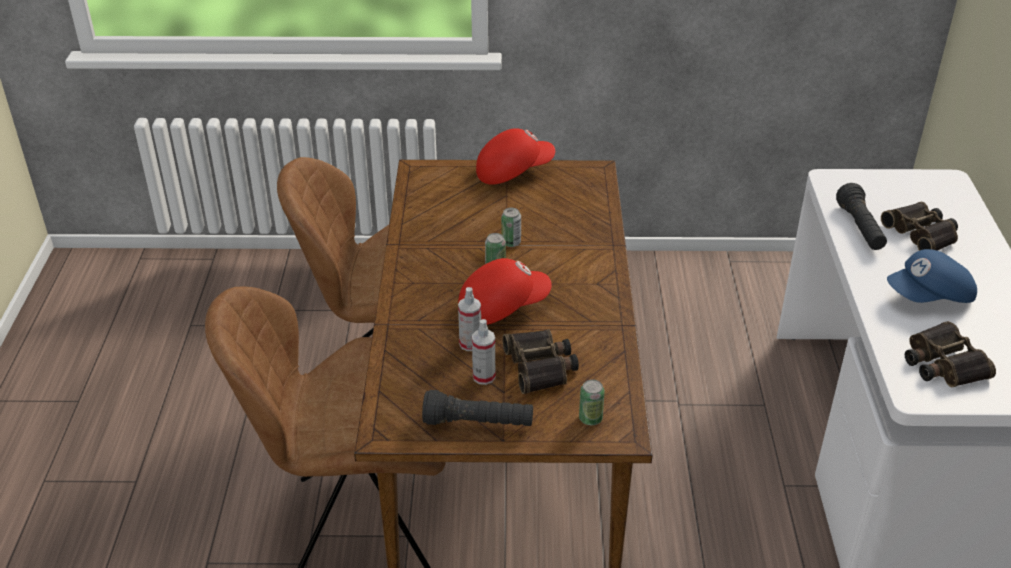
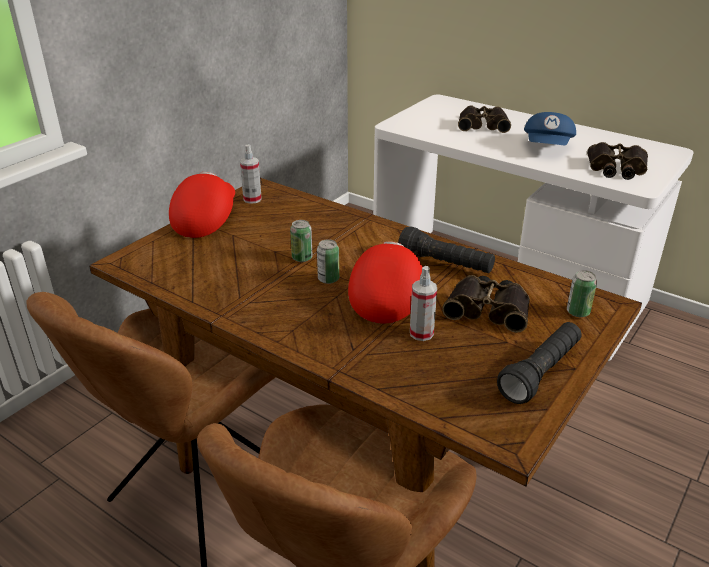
camera: 55 degrees left, 5 degrees down
(484, 376) = (476, 344): spray bottle -> spray bottle (252, 199)
(860, 228) = (456, 137): black flashlight -> black flashlight (445, 264)

